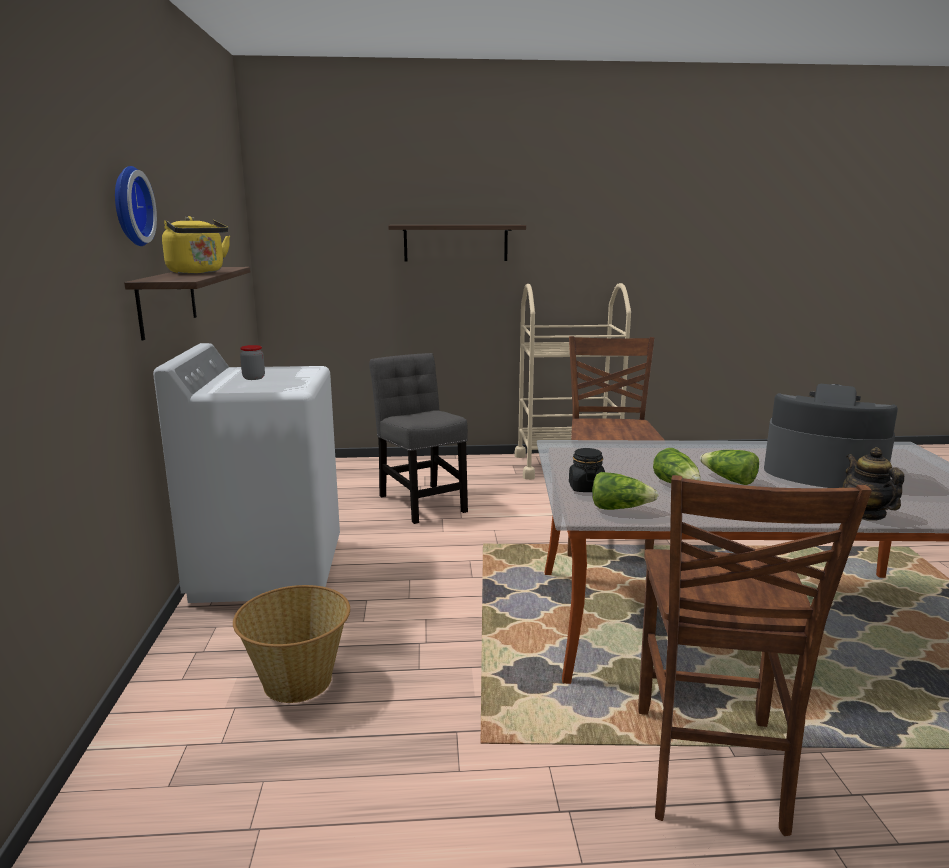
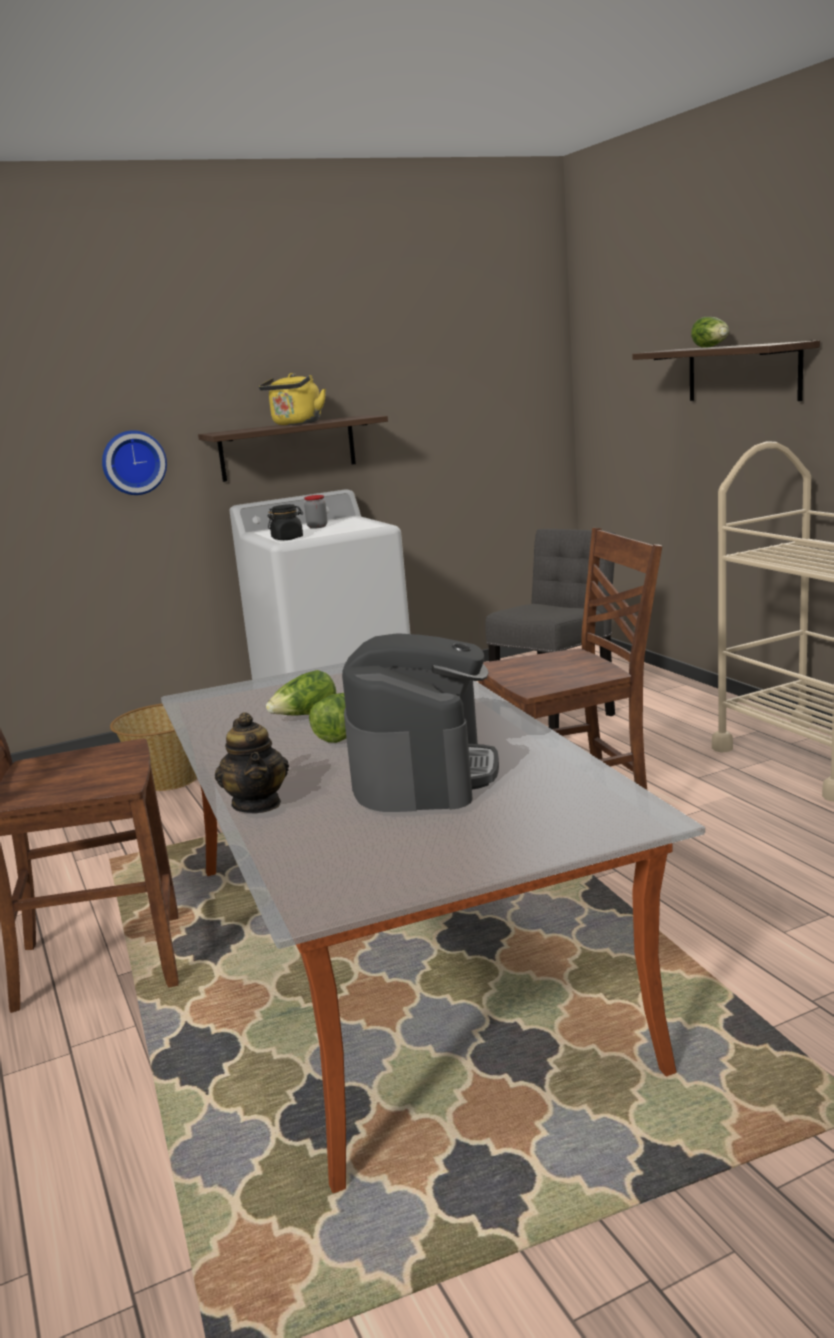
camera: 70 degrees right, 0 degrees up
(128, 206) = (219, 372): wall clock -> wall clock (133, 462)
(586, 488) = (267, 688): black jar -> black jar (287, 538)
(619, 508) = (214, 707): lettuce -> lettuce (712, 347)
(865, 514) = (257, 804): teapot -> teapot turned 105 degrees clockwise

